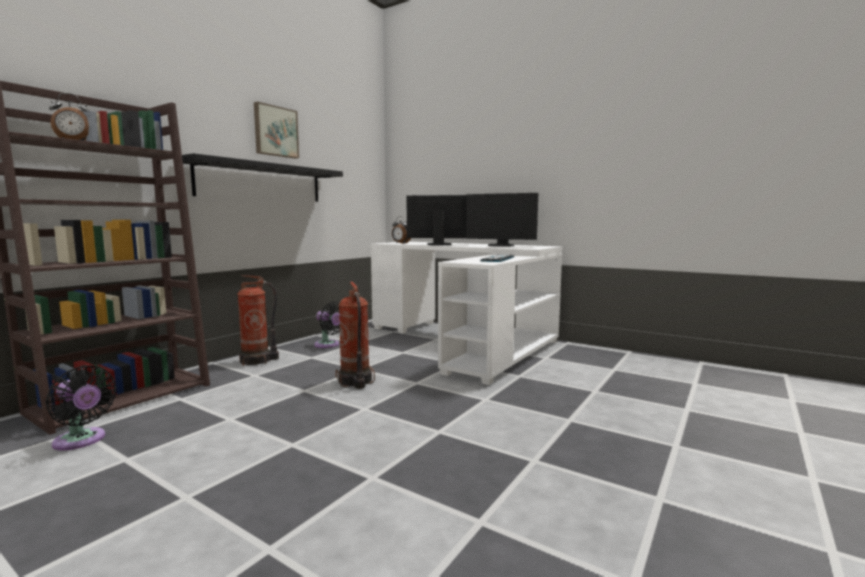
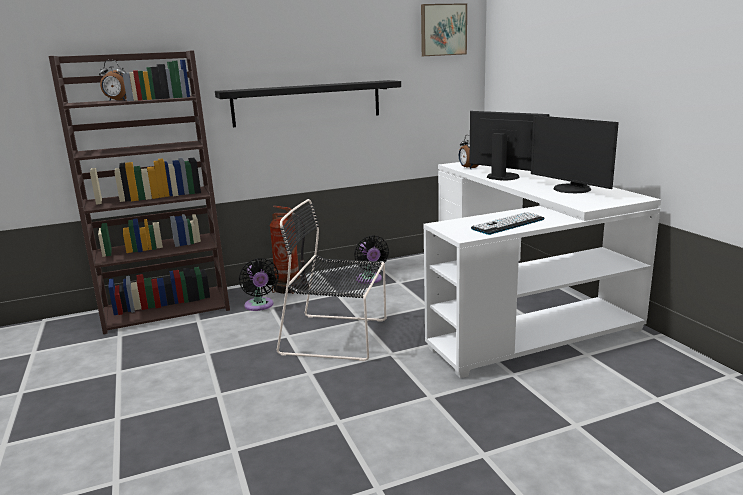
camera: 35 degrees right, 10 degrees up
(81, 441) = (112, 346): black fan -> black fan (259, 306)
(275, 131) = (323, 44): picture -> picture (442, 30)
(355, 382) = (338, 337): fire extinguisher -> black chair

